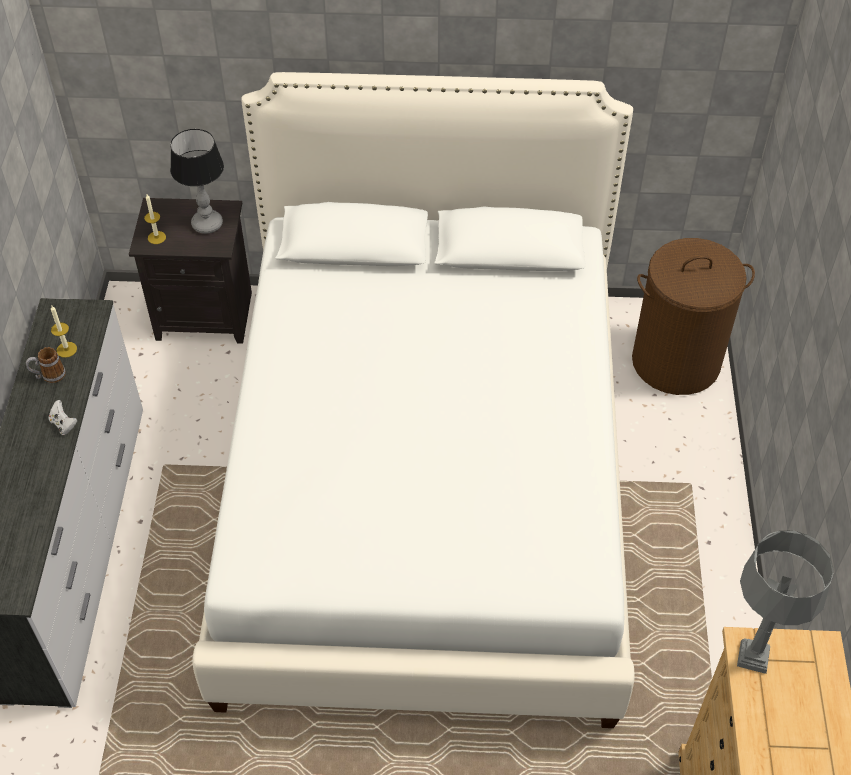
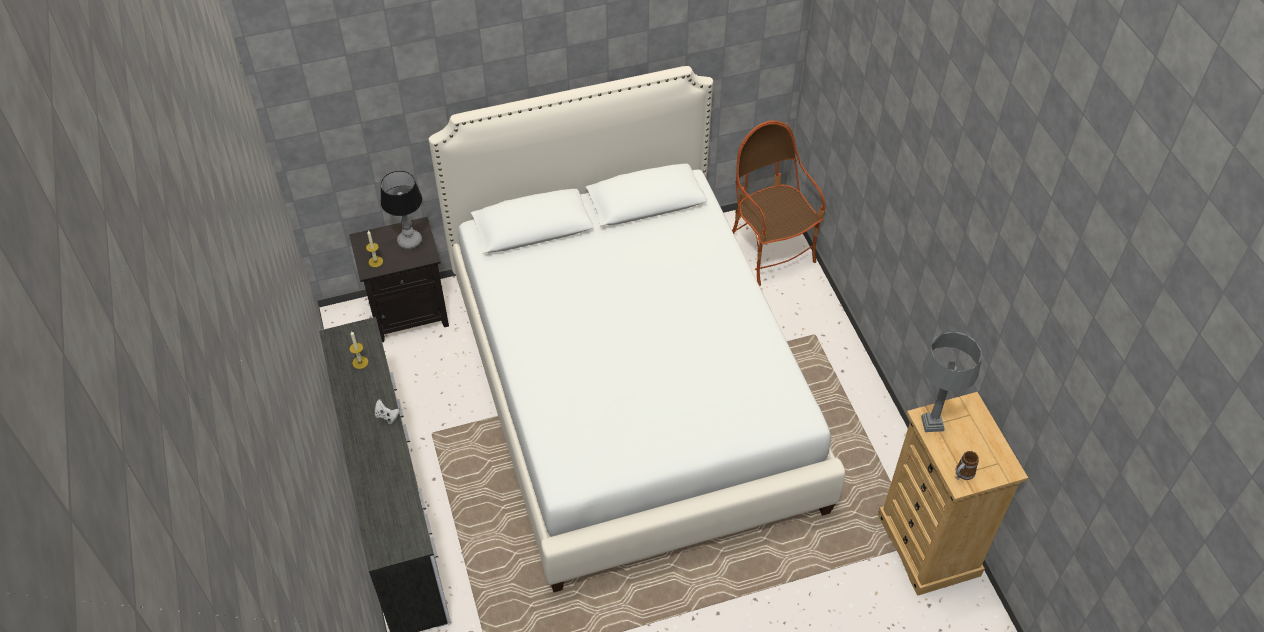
camera: 20 degrees left, 0 degrees up
(49, 376) = (357, 385): mug -> mug (962, 474)
(676, 361) = (770, 251): brown laundry basket -> armchair

